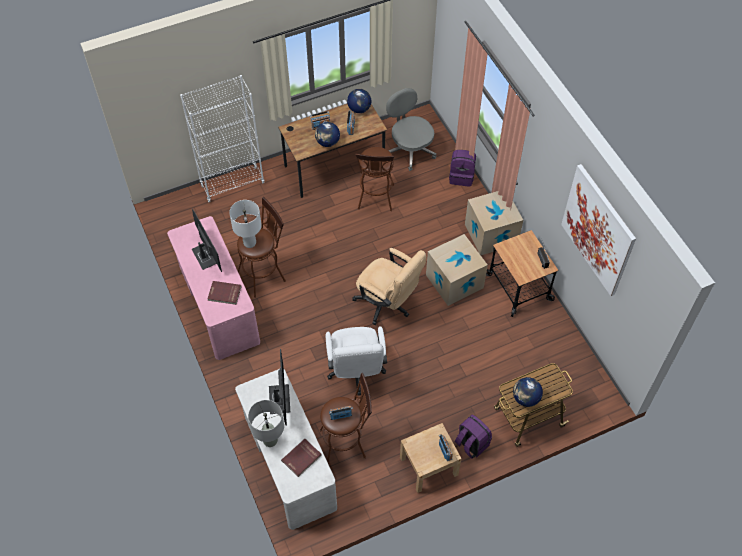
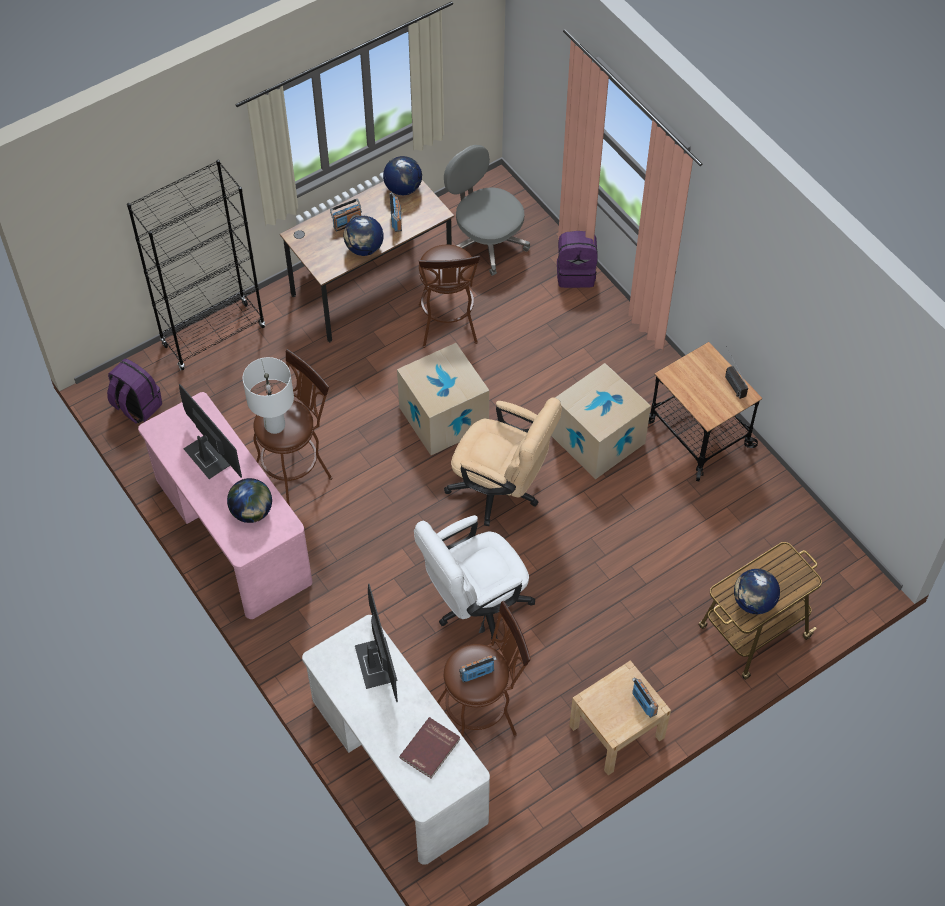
camera: 10 degrees left, 0 degrees up
(224, 294) = (252, 512): red book -> globe
(232, 184) = (214, 336): white bookcase -> black bookcase
(270, 441) = (375, 730): grey table lamp -> none
(356, 373) = (474, 606): white office chair -> white office chair turned 75 degrees clockwise
(471, 444) = (675, 687): purple backpack -> purple backpack (136, 406)
(491, 234) = (640, 357): cardboard box -> cardboard box (443, 418)
(598, 230) = (826, 327): picture -> none

